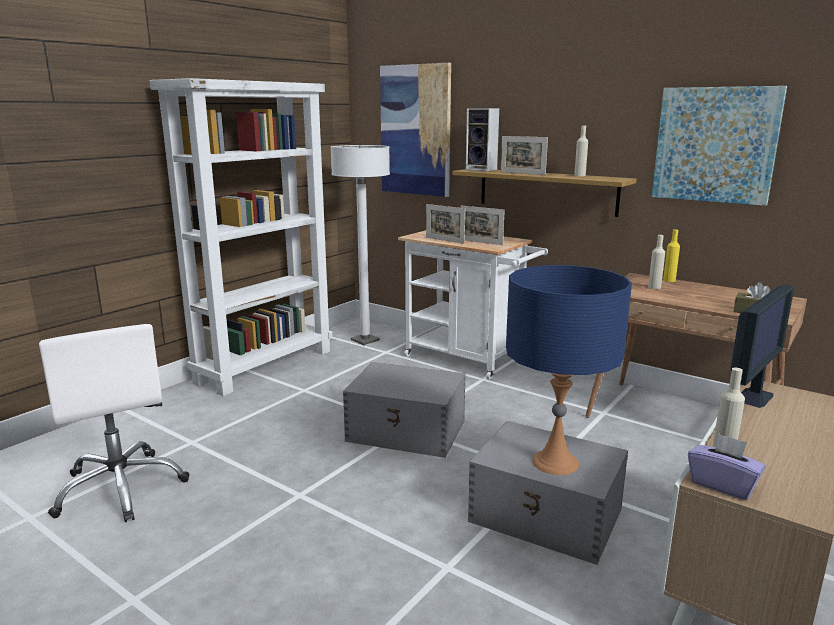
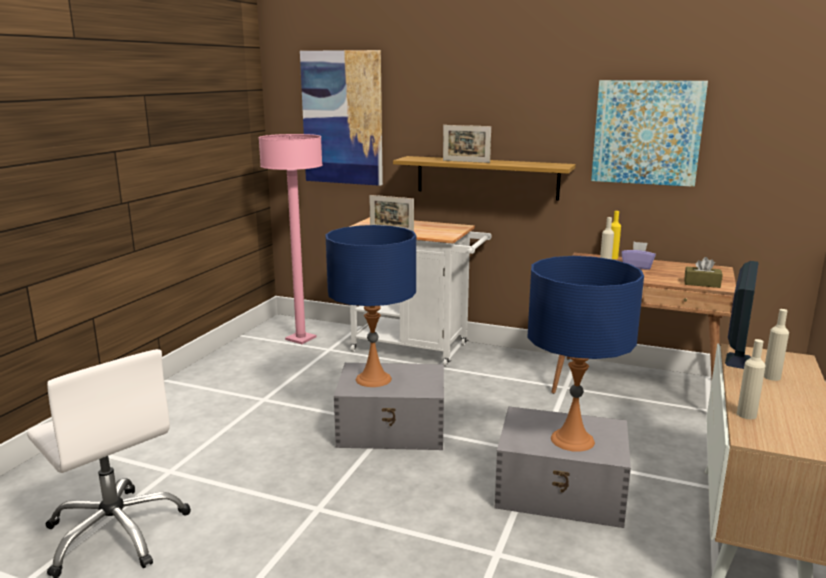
camera: 15 degrees left, 0 degrees up
(265, 366) = (206, 378): white bookcase -> none
(365, 340) = (301, 339): white floor lamp -> pink floor lamp
(389, 380) = (373, 379): none -> blue table lamp
(481, 242) = (428, 231): picture frame -> none
(482, 169) = (421, 158): speaker -> none
(579, 175) = (521, 162): beige bottle -> beige bottle (771, 377)
(722, 484) = (761, 439): purple tissue box -> purple tissue box (637, 266)

